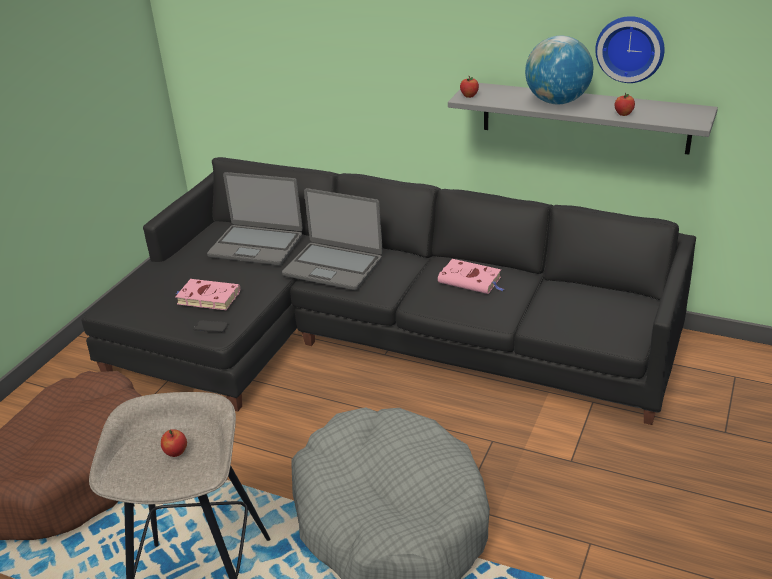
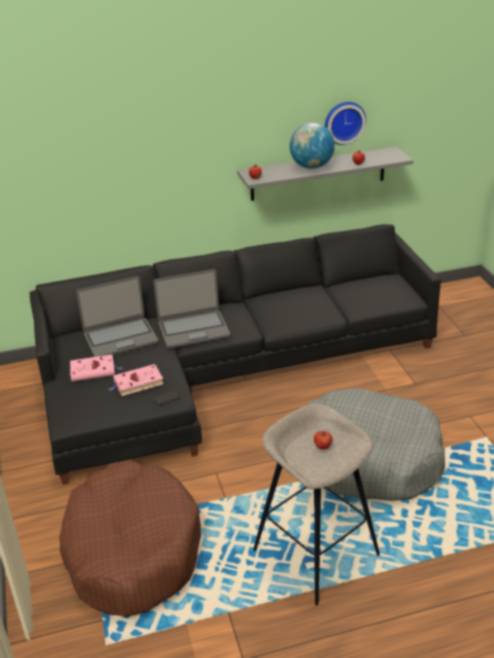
camera: 40 degrees left, 0 degrees up
(471, 280) = (290, 303): pink book -> pink book (94, 370)

